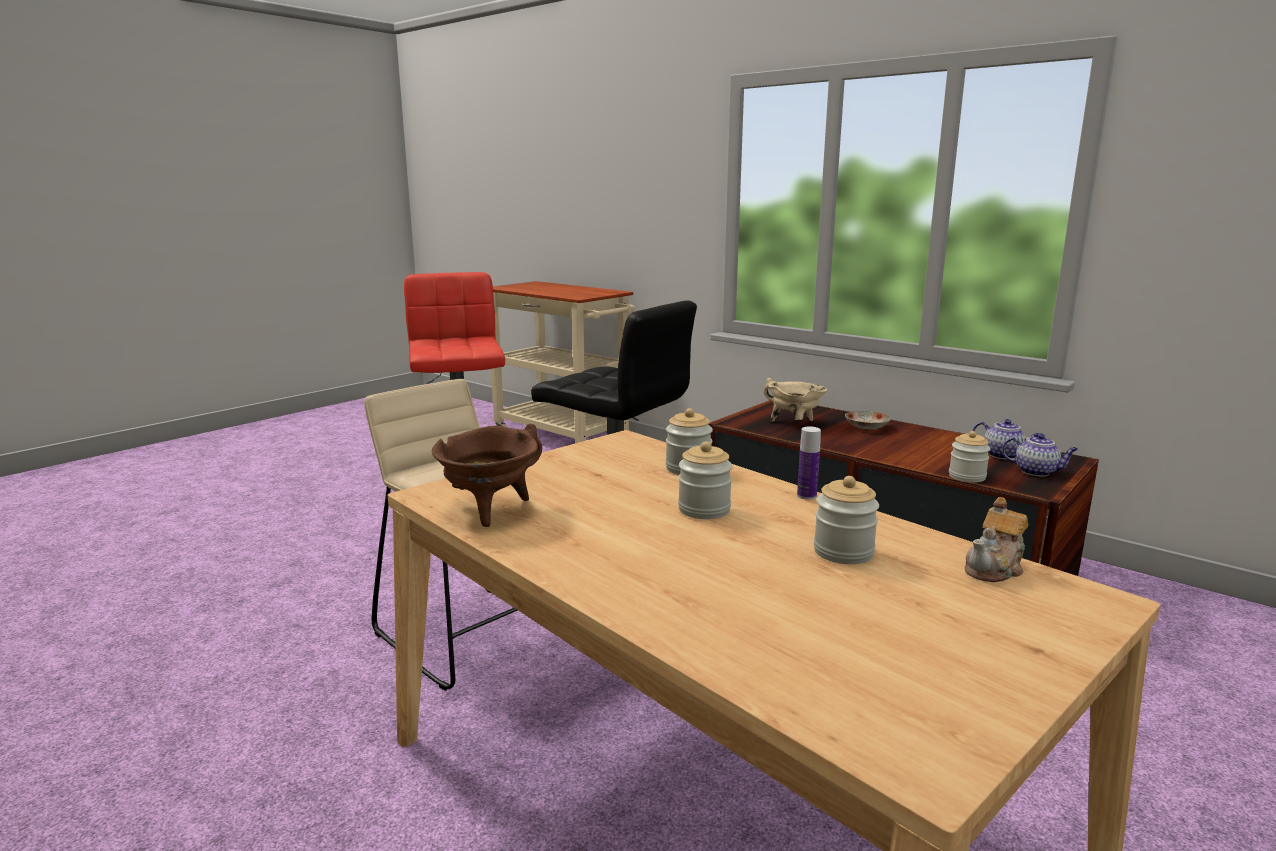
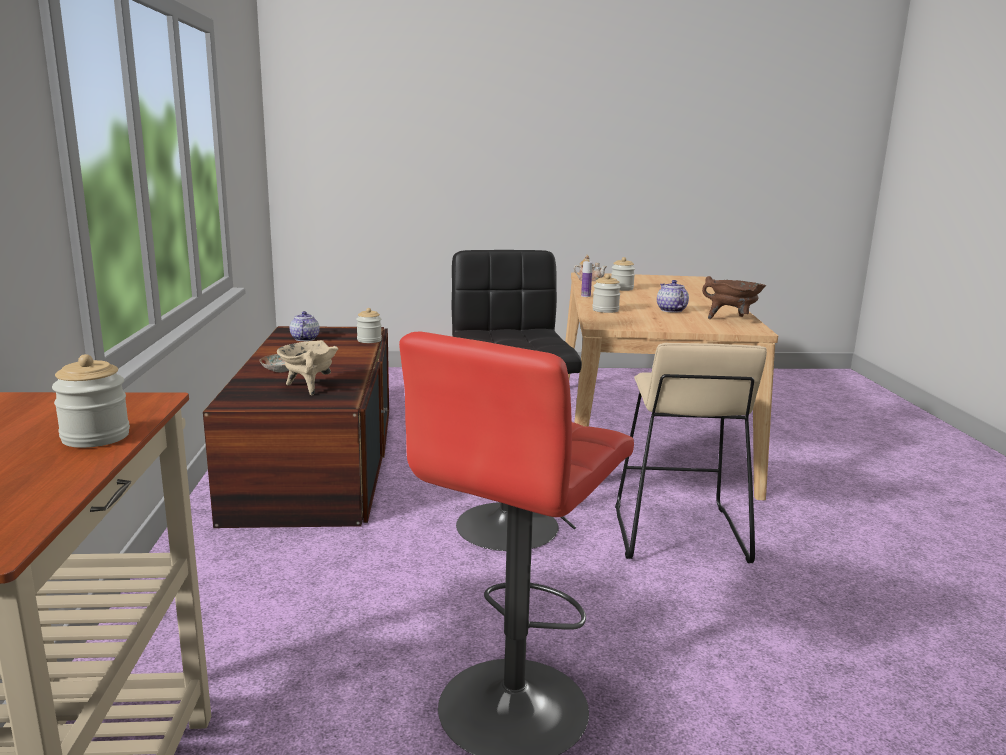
camera: 135 degrees left, 0 degrees up
(704, 509) = (638, 302): jar -> jar (95, 437)
(1036, 472) = (331, 332): teapot -> teapot (670, 310)

